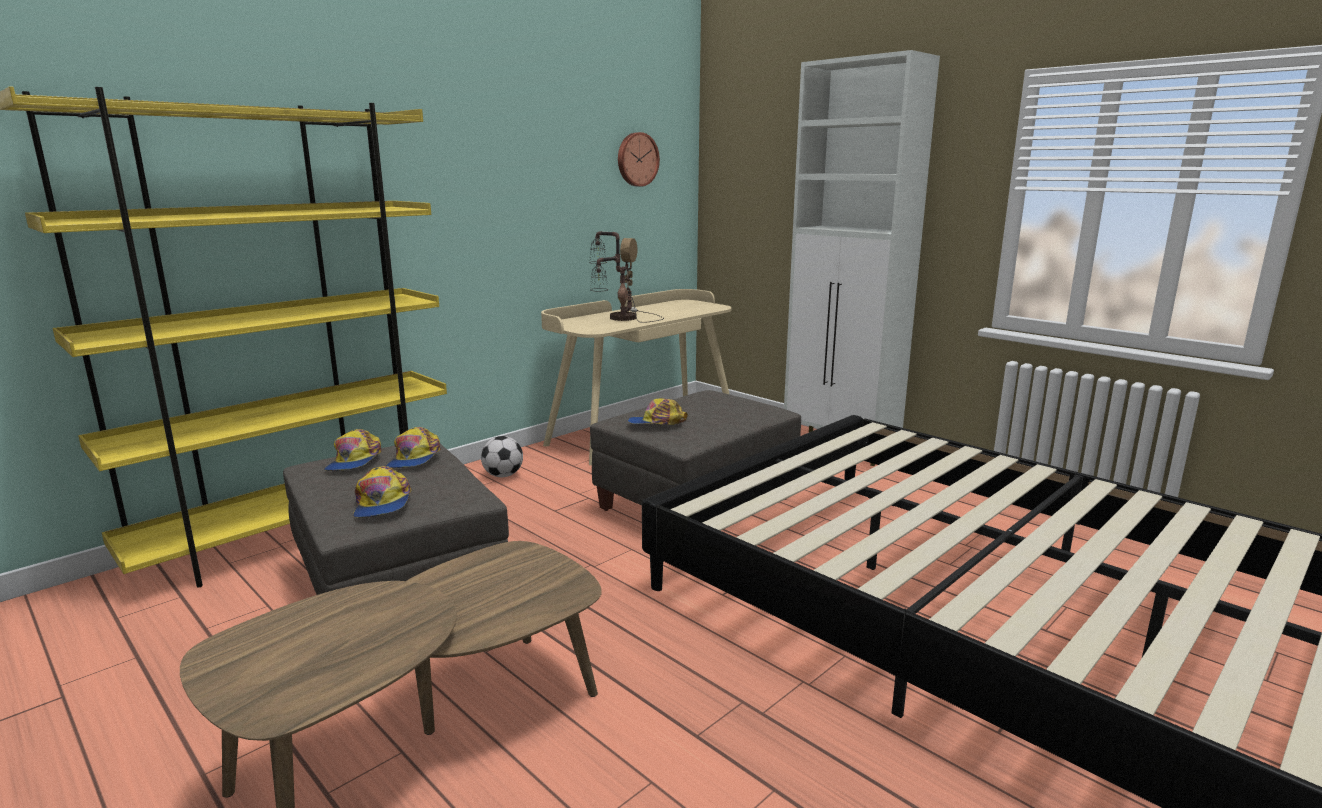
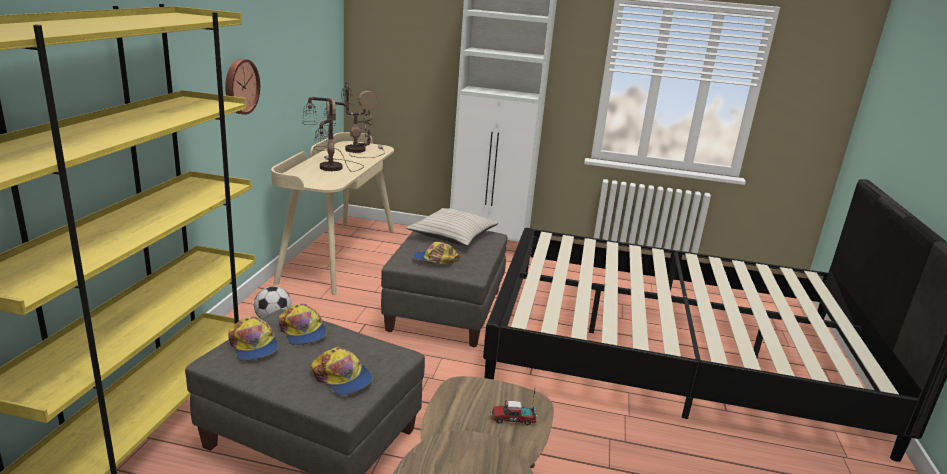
camera: 35 degrees left, 5 degrees up
(521, 599) = (512, 419): none -> toy truck
(636, 159) = (314, 27): wall clock -> wall clock (240, 86)
(657, 423) = (435, 260): cap -> cap turned 45 degrees clockwise
(680, 306) = (354, 150): none -> table lamp
(720, 404) = (453, 235): none -> beige pillow

